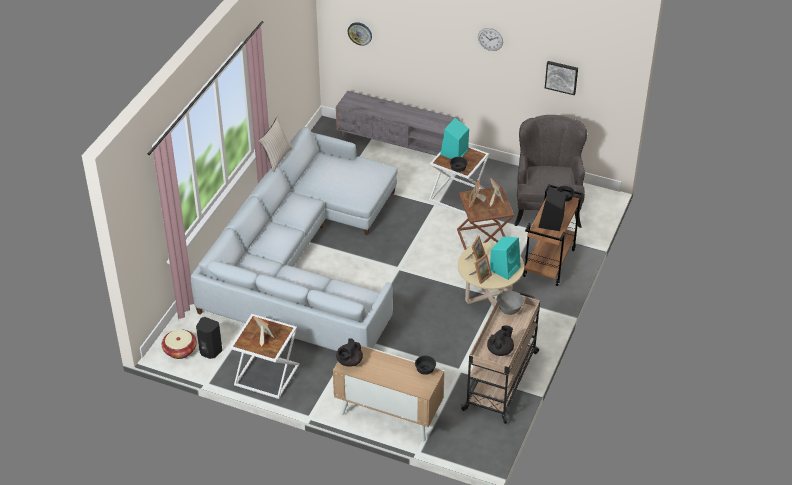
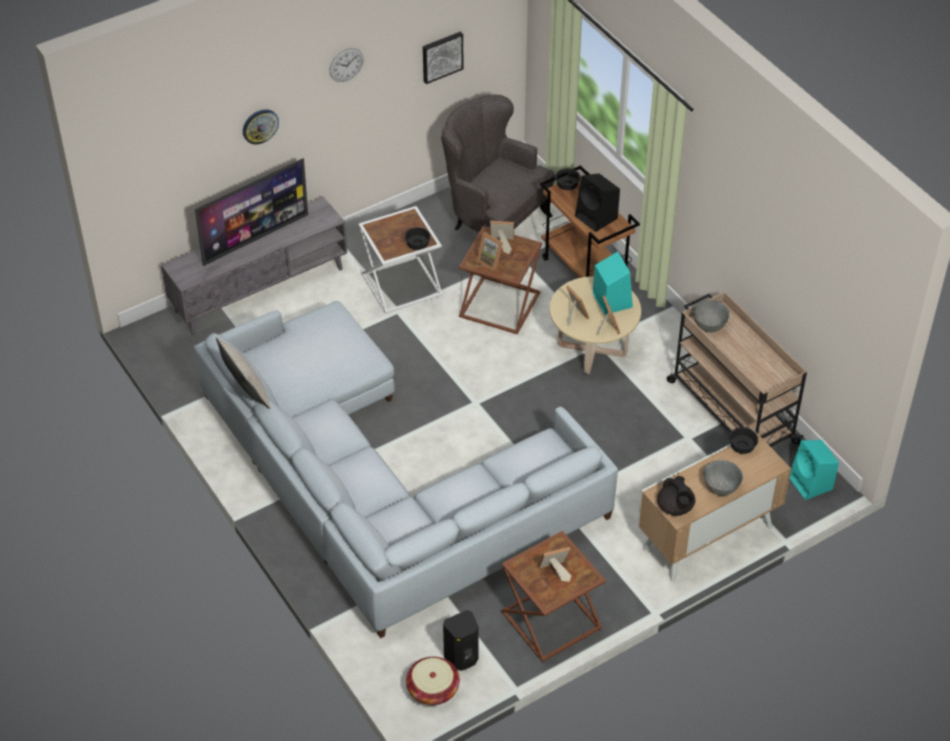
camera: 55 degrees left, 5 degrees up
(265, 375) = (550, 621): white side table -> brown side table
(360, 33) = (163, 172): wall clock -> wall clock (260, 126)
(382, 375) = (721, 488): none -> grey bowl
(400, 111) = (255, 238): none -> television
(454, 153) = (385, 233): turquoise speaker -> turquoise speaker (811, 484)
(500, 350) = (765, 367): black teapot -> none

